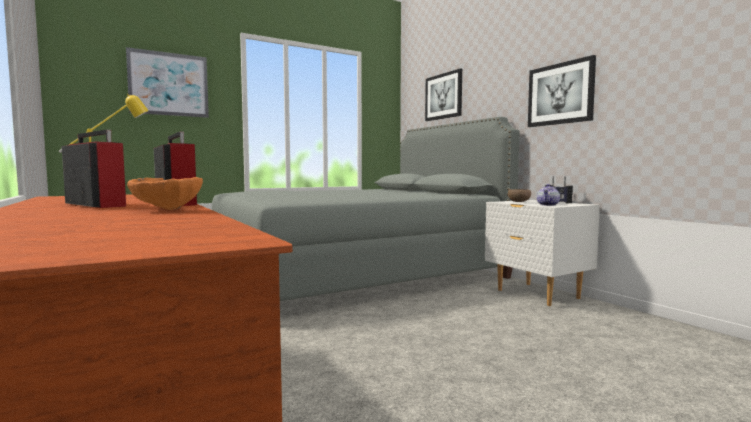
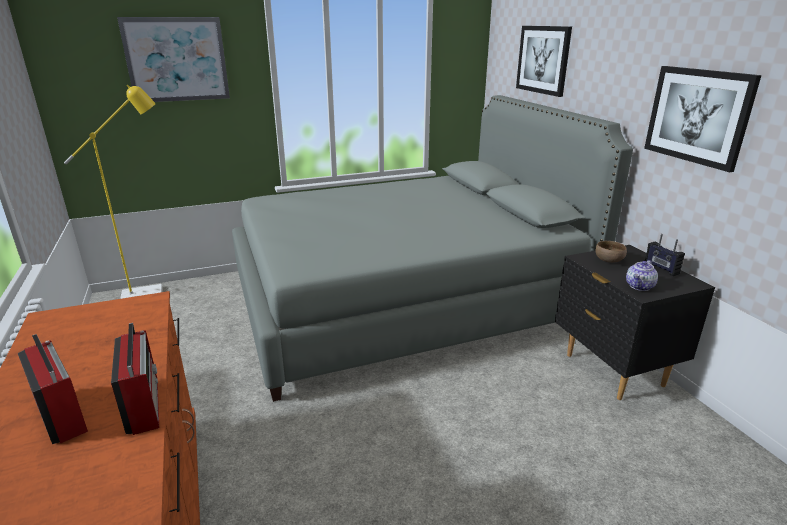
camera: 10 degrees right, 20 degrees up
(166, 210) = (115, 477): orange bowl -> none
(537, 294) = (613, 370): white nightstand -> black nightstand

